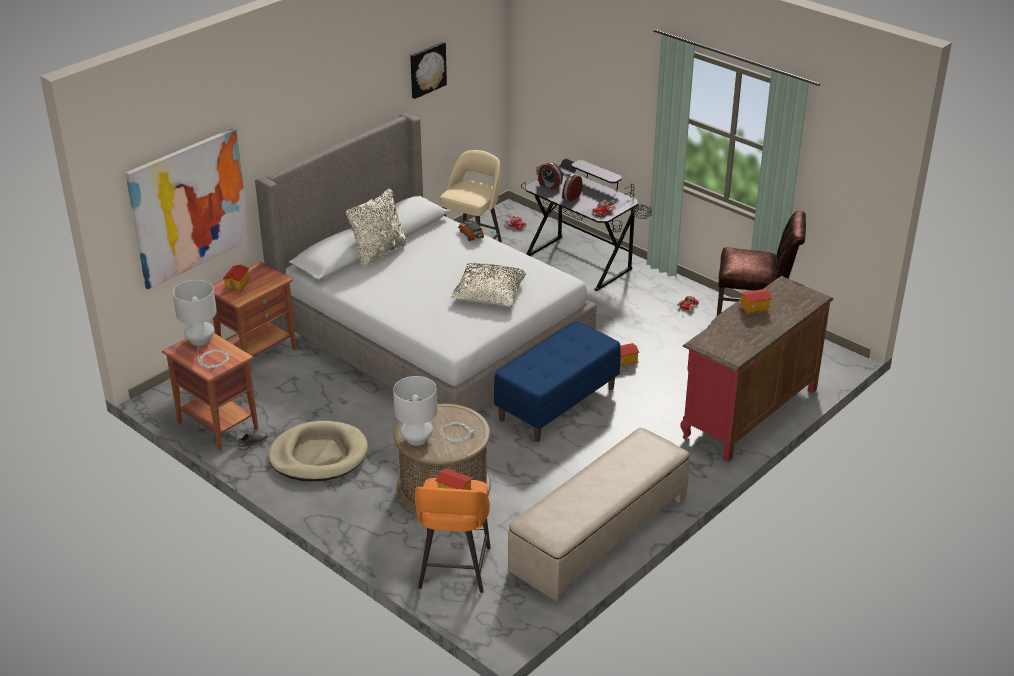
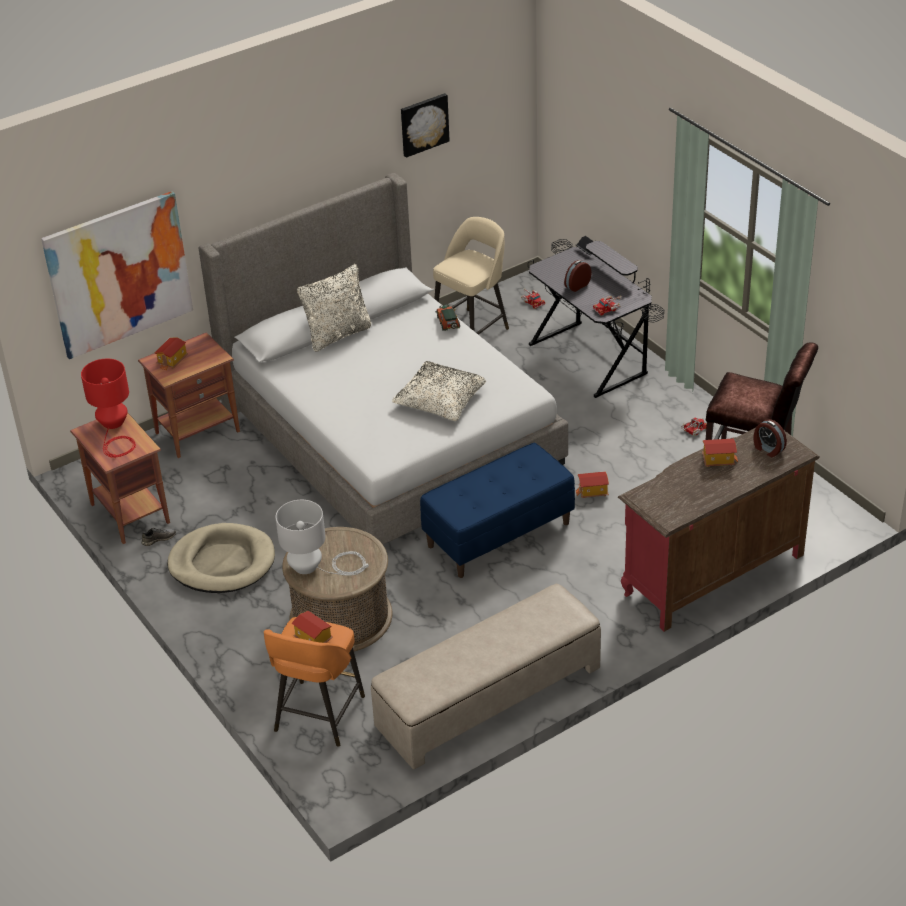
camera: 15 degrees right, 5 degrees up
(205, 347) = (115, 432): white table lamp -> red table lamp
(549, 185) = (557, 268): alarm clock -> alarm clock (768, 449)

